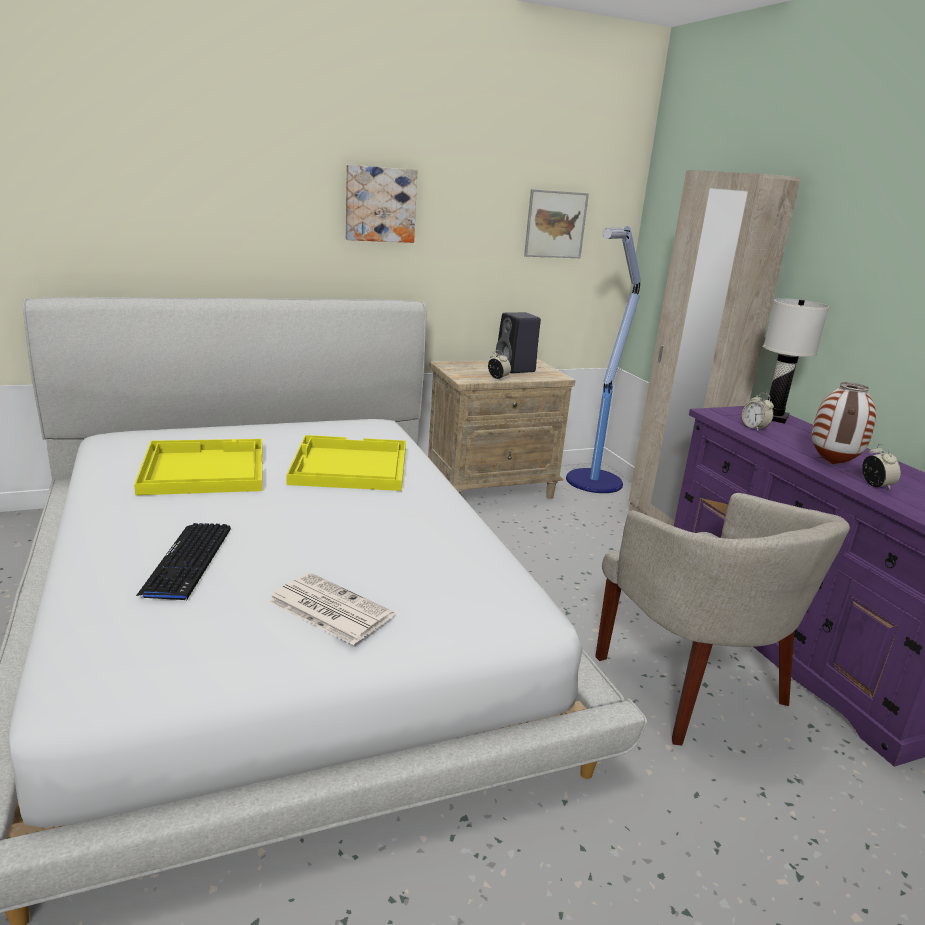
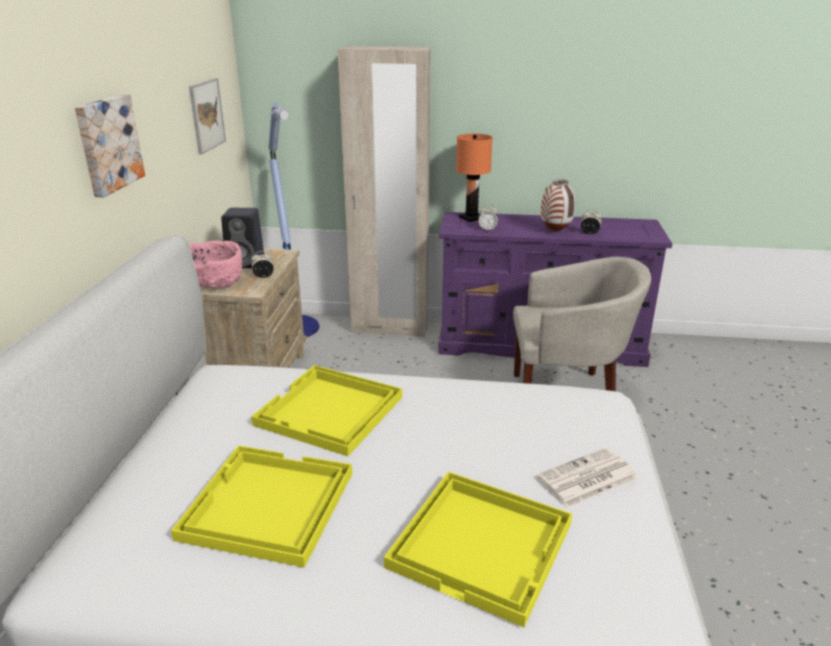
camera: 60 degrees left, 5 degrees up
(188, 561) = (483, 544): keyboard -> yellow tray
(464, 367) = (217, 282): none -> pink bowl
(773, 417) = (472, 218): white table lamp -> orange table lamp

